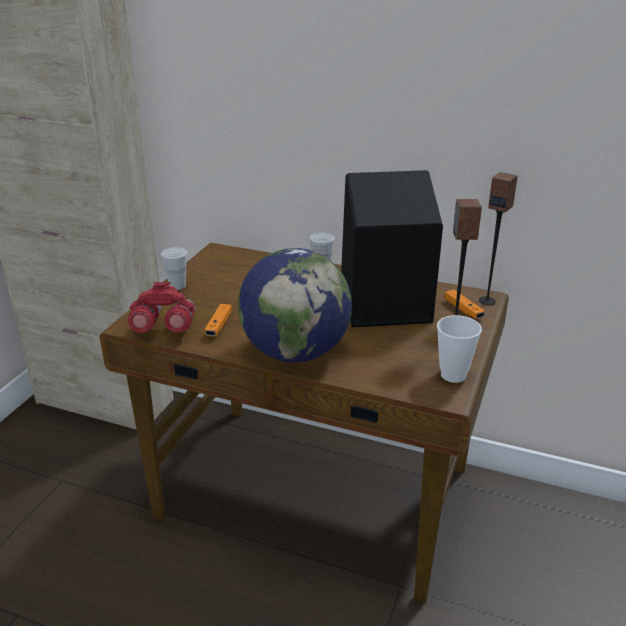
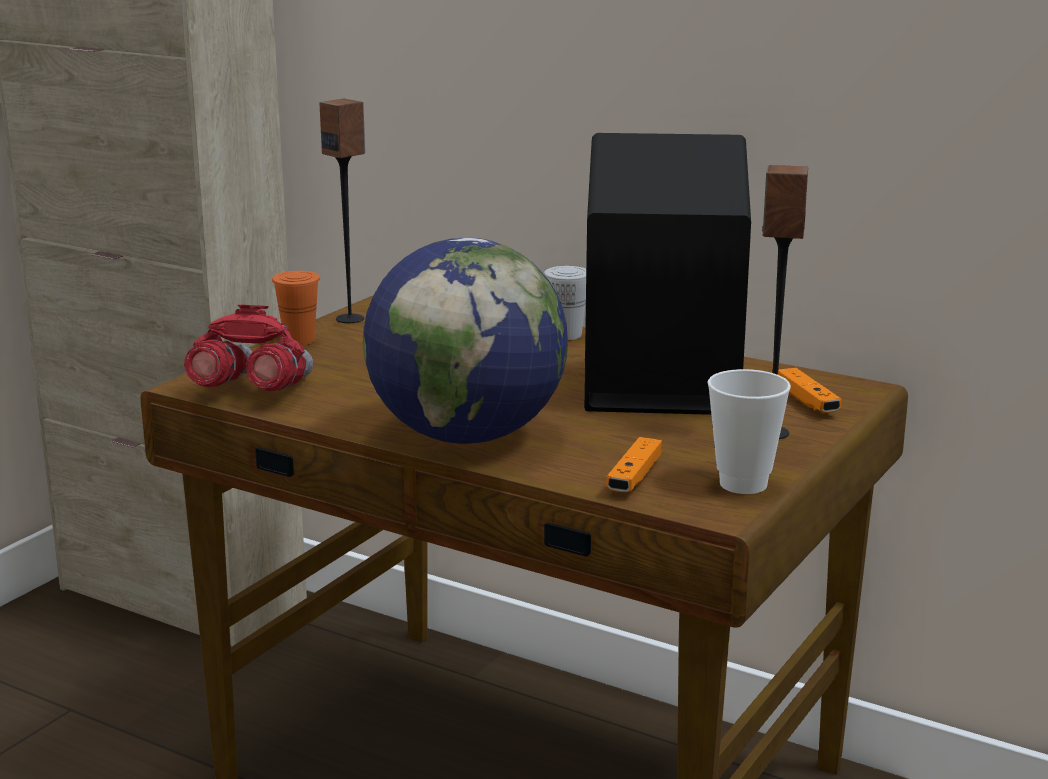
camera: 10 degrees right, 10 degrees down
(177, 286) = (299, 340): white cup -> orange cup
(219, 325) = (347, 394): orange game controller -> orange game controller (634, 478)
(487, 301) = (860, 393): speaker -> speaker (350, 319)

